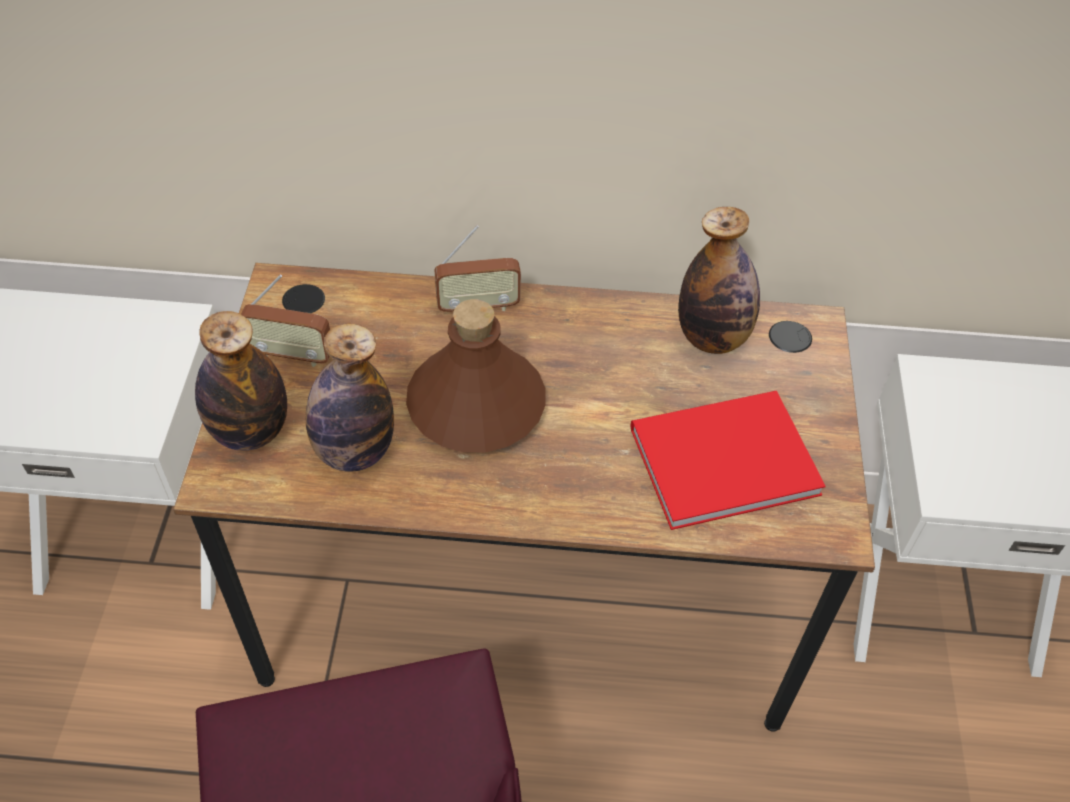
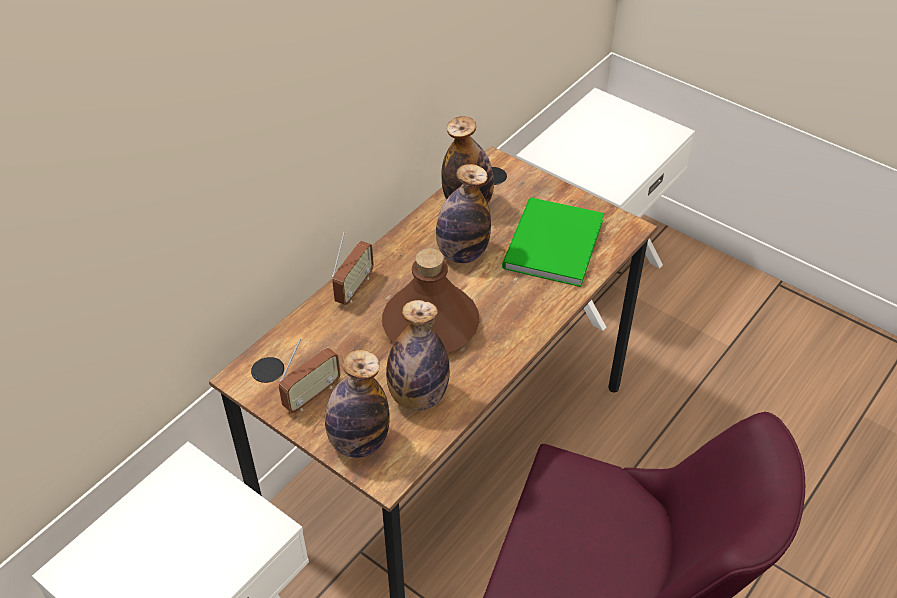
camera: 55 degrees left, 5 degrees down
(621, 375) = (462, 253): none -> bottle
(717, 458) = (550, 245): red book -> green book

